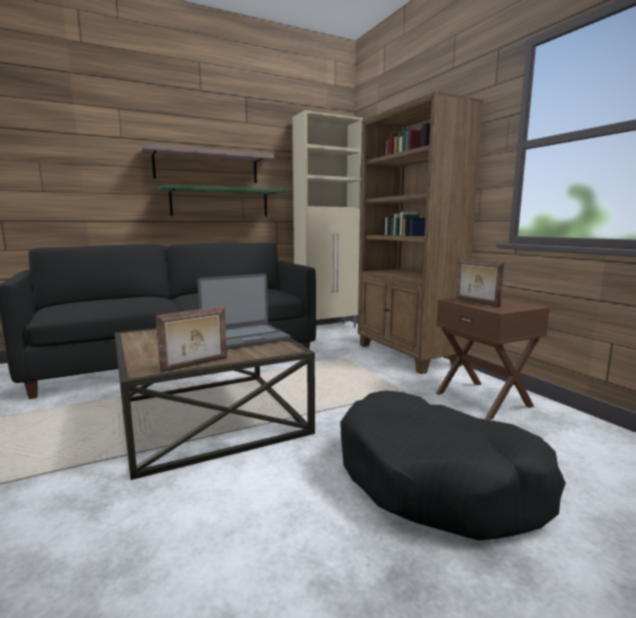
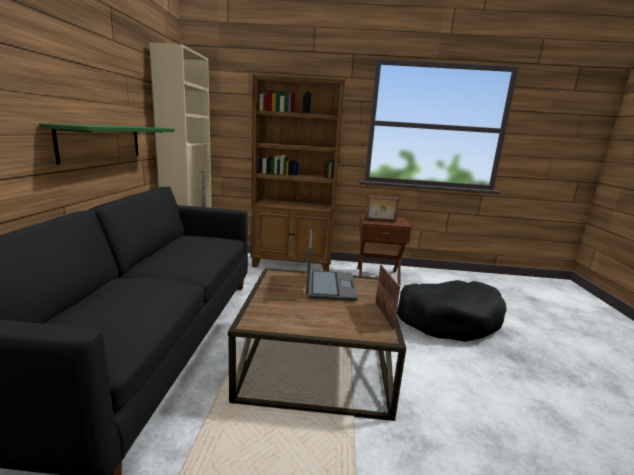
camera: 60 degrees left, 5 degrees up
(207, 167) = (86, 95): shelf -> none

